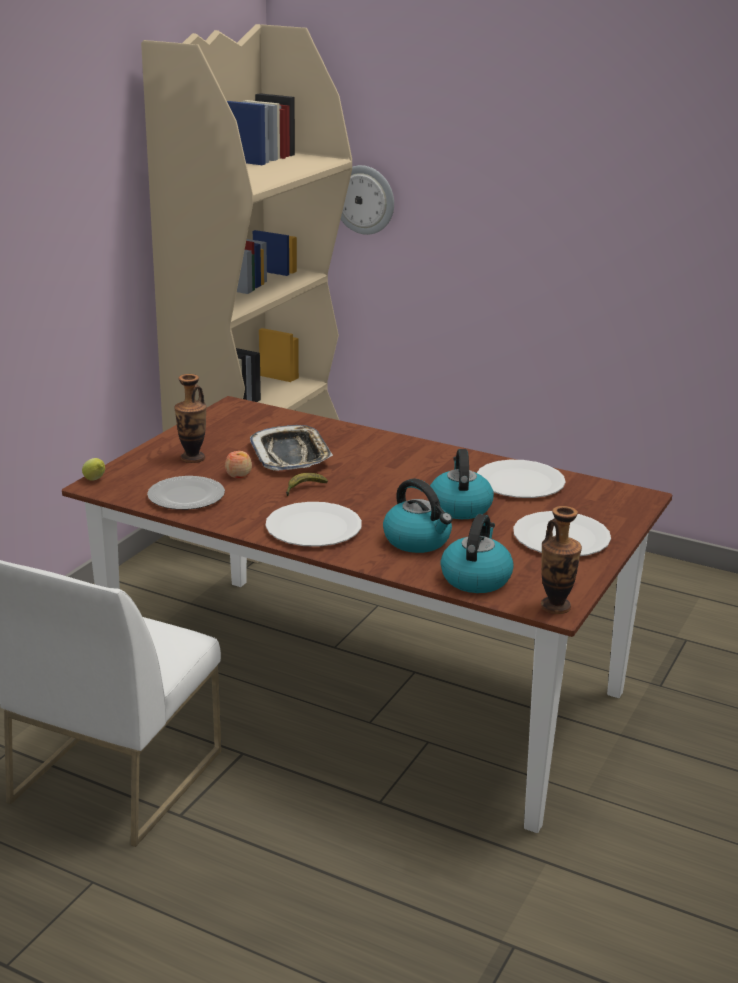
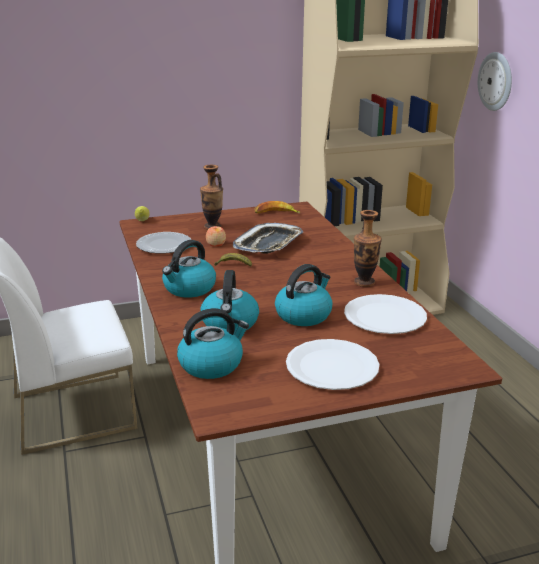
camera: 45 degrees right, 0 degrees up
(225, 420) = (276, 213): none -> banana
(314, 527) = (189, 289): white plate -> kettle
(555, 607) = (219, 412): vase -> vase (364, 282)

